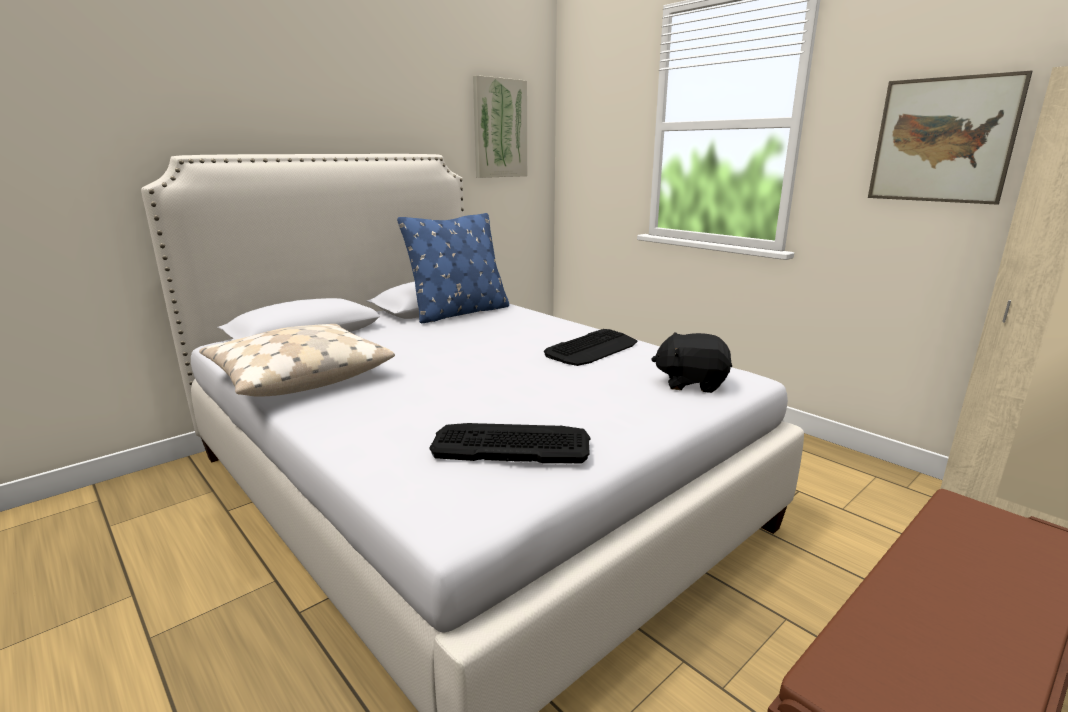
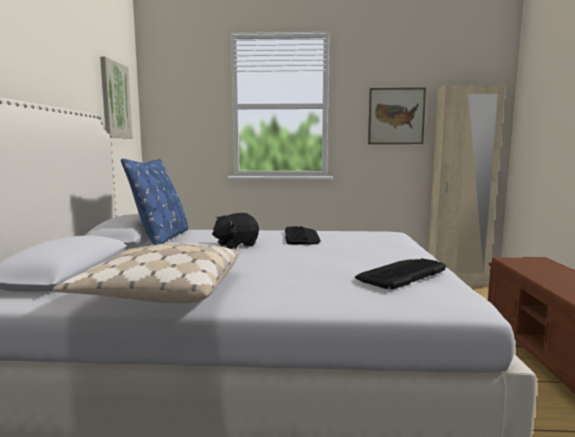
camera: 45 degrees left, 10 degrees down
(691, 383) = (382, 238): black plush toy -> black plush toy (236, 245)

